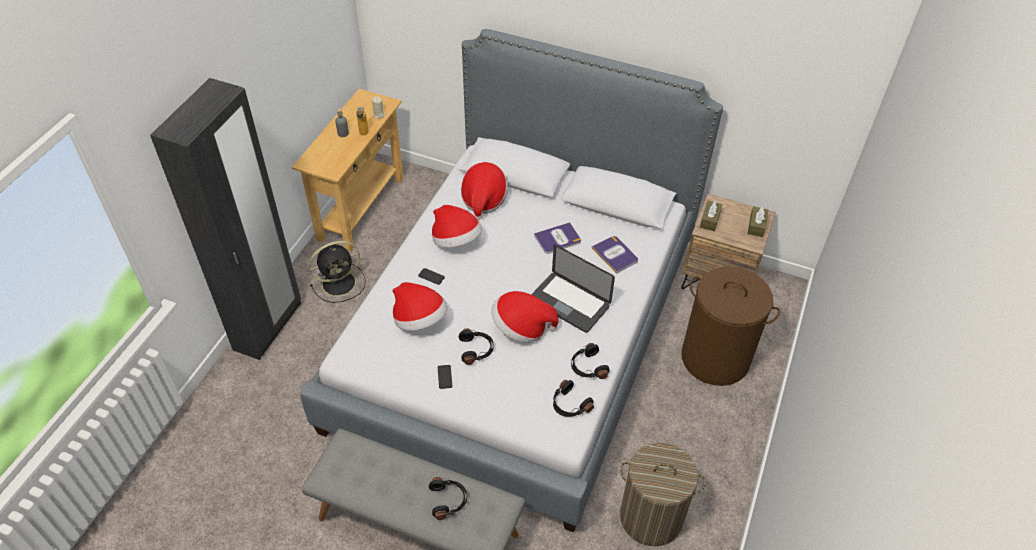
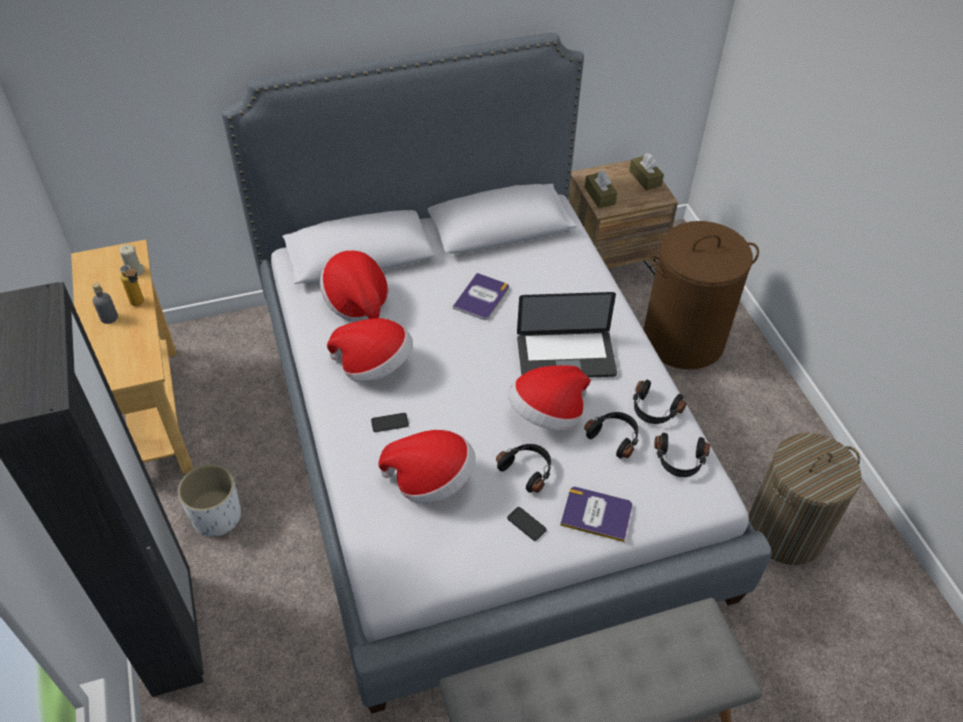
camera: 40 degrees left, 0 degrees up
(340, 283) = (217, 516): black fan -> white planter
(448, 500) = (651, 661): black headphones -> black headphones (614, 437)
(615, 254) = (555, 279): book -> book (596, 514)

